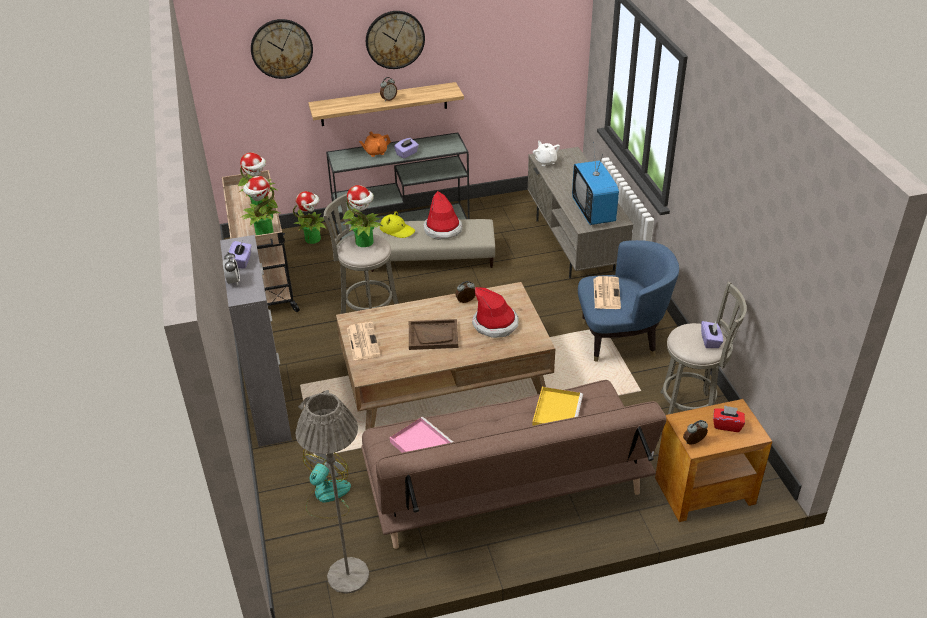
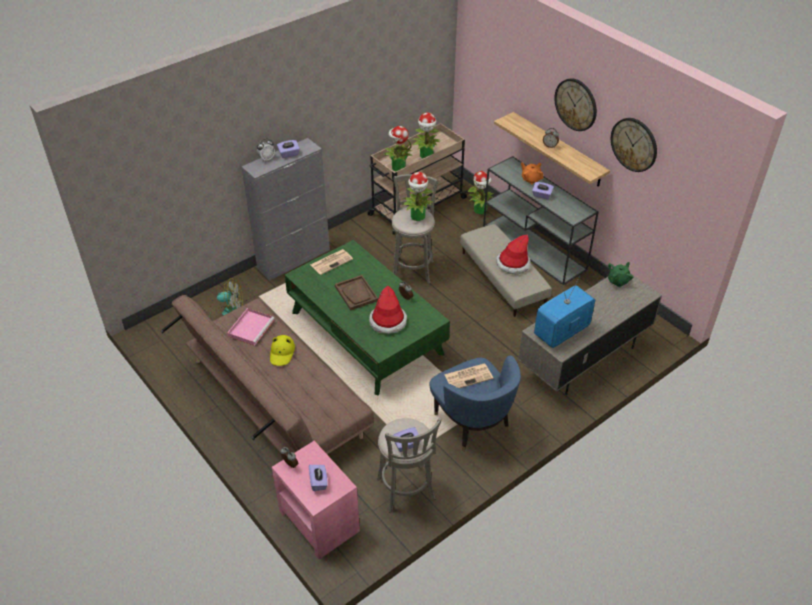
camera: 65 degrees right, 5 degrees up
(281, 48) = (506, 60): wall clock -> wall clock (634, 144)
(348, 575) = (168, 348): grey floor lamp -> none
(397, 230) = (494, 240): yellow hat -> yellow hat (282, 353)
(444, 378) = (366, 332): brown coffee table -> green coffee table
(545, 161) = (618, 281): white teapot -> green teapot
(557, 411) = (317, 387): yellow tray -> none
(703, 490) = (319, 520): brown side table -> pink side table
(727, 425) = (319, 482): red tissue box -> purple tissue box

